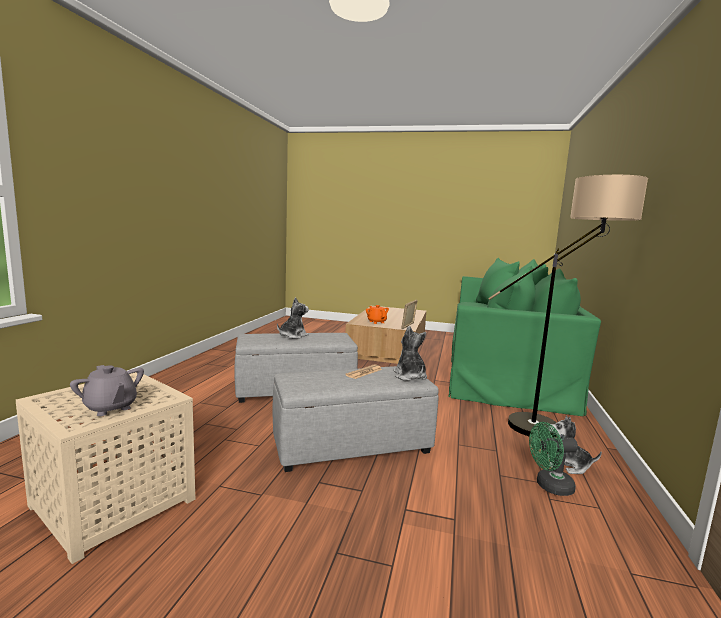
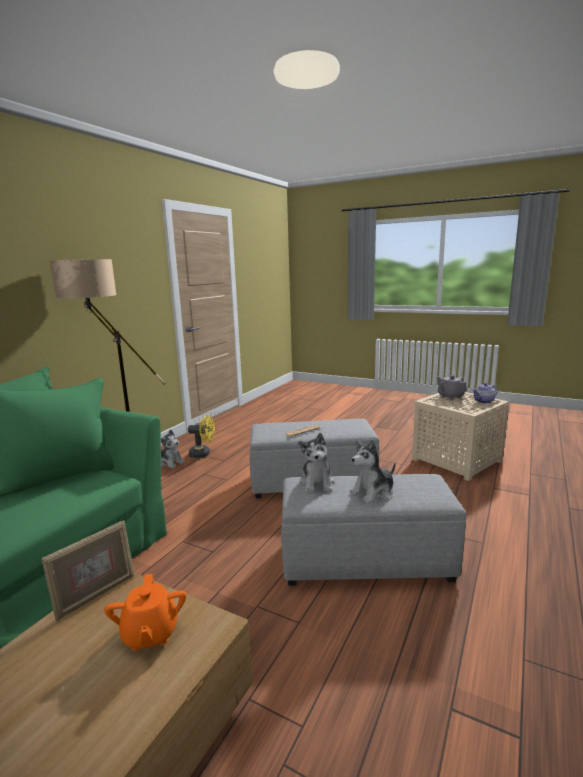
camera: 165 degrees left, 5 degrees up
(65, 397) = (484, 401): none -> teapot
(410, 376) = (266, 428): plush toy -> plush toy (317, 483)
(549, 486) = (203, 454): green fan -> yellow fan

